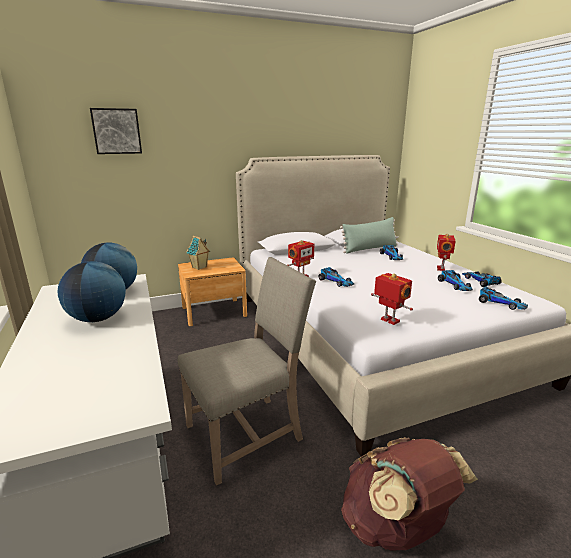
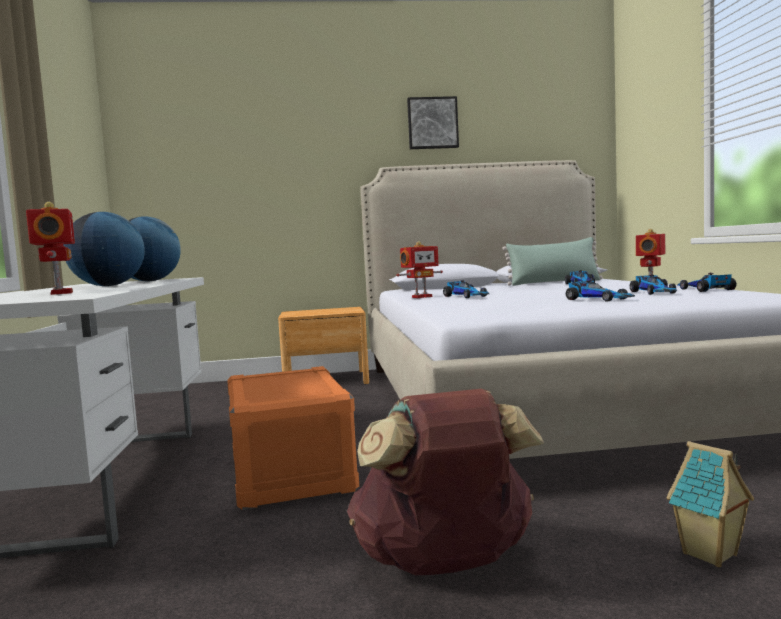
camera: 15 degrees right, 15 degrees down
(116, 131) = (214, 141): picture -> picture (432, 123)
(199, 267) = (306, 312): toy house -> toy house (711, 555)
(248, 433) = (292, 473): beige chair -> orange storage box
(389, 321) = (504, 307): toy robot -> toy robot (59, 293)
(500, 303) = (713, 297): toy car -> toy car (599, 299)

